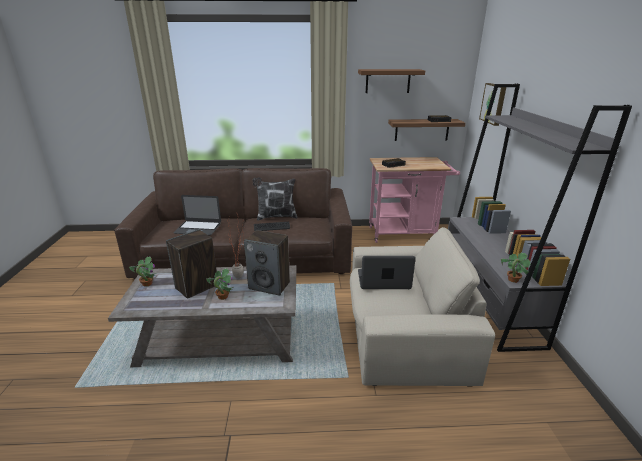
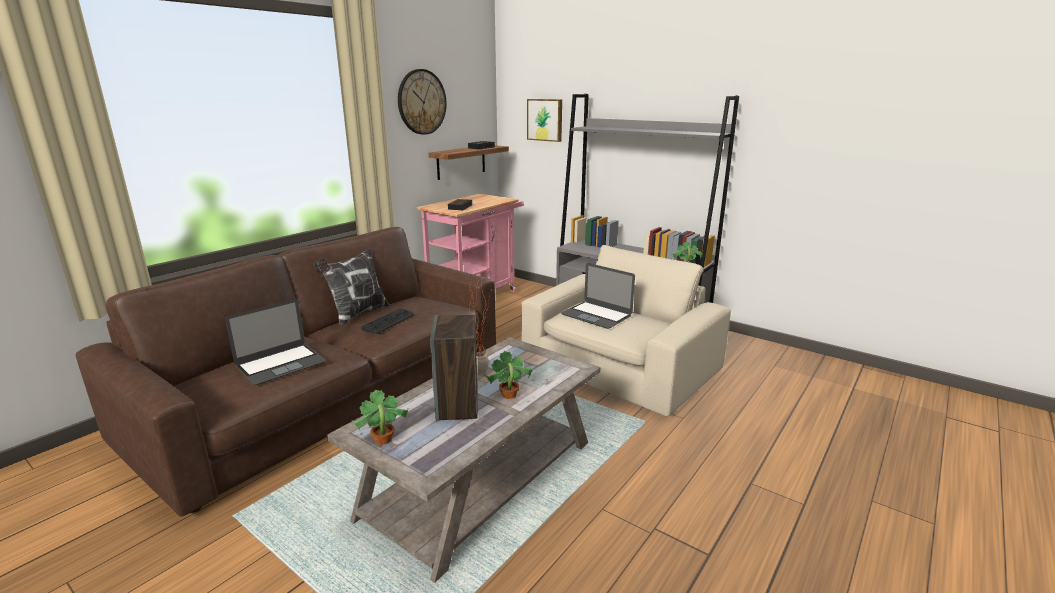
camera: 50 degrees left, 5 degrees down
(270, 285) = (529, 362): speaker -> none
(383, 280) = (596, 315): laptop -> laptop turned 90 degrees counterclockwise
(388, 81) = (421, 102): brown shelf -> wall clock

